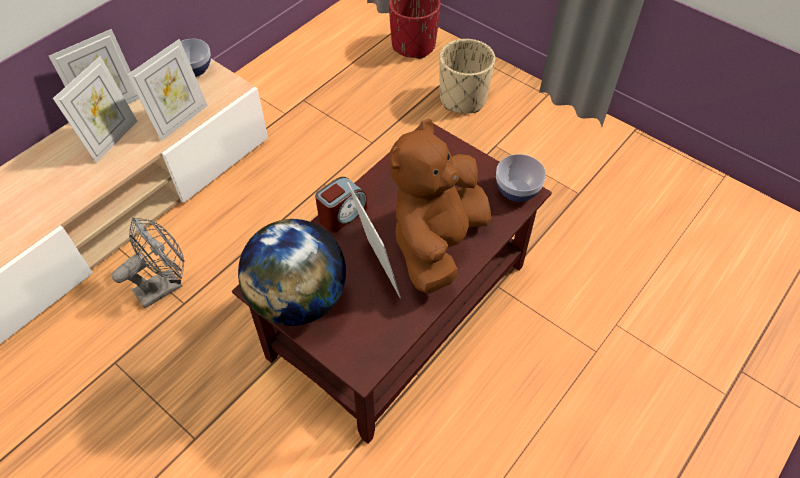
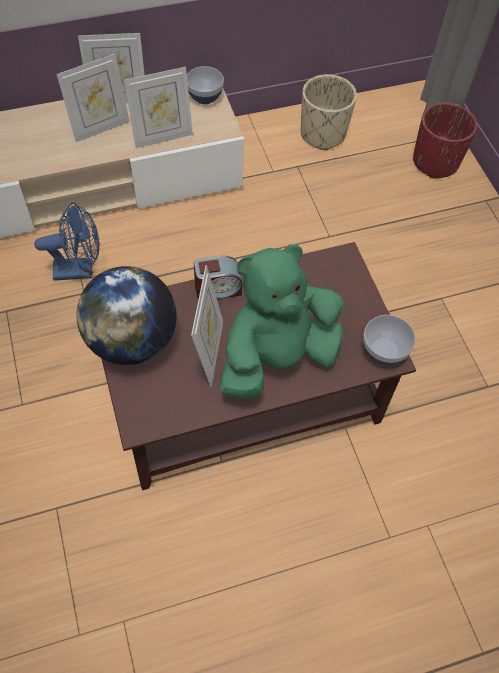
camera: 30 degrees right, 5 degrees up
(165, 285) = (80, 270): grey fan -> blue fan
(437, 243) = (277, 357): brown plush toy -> green plush toy
(462, 98) = (444, 237): beige planter -> beige planter (323, 134)

